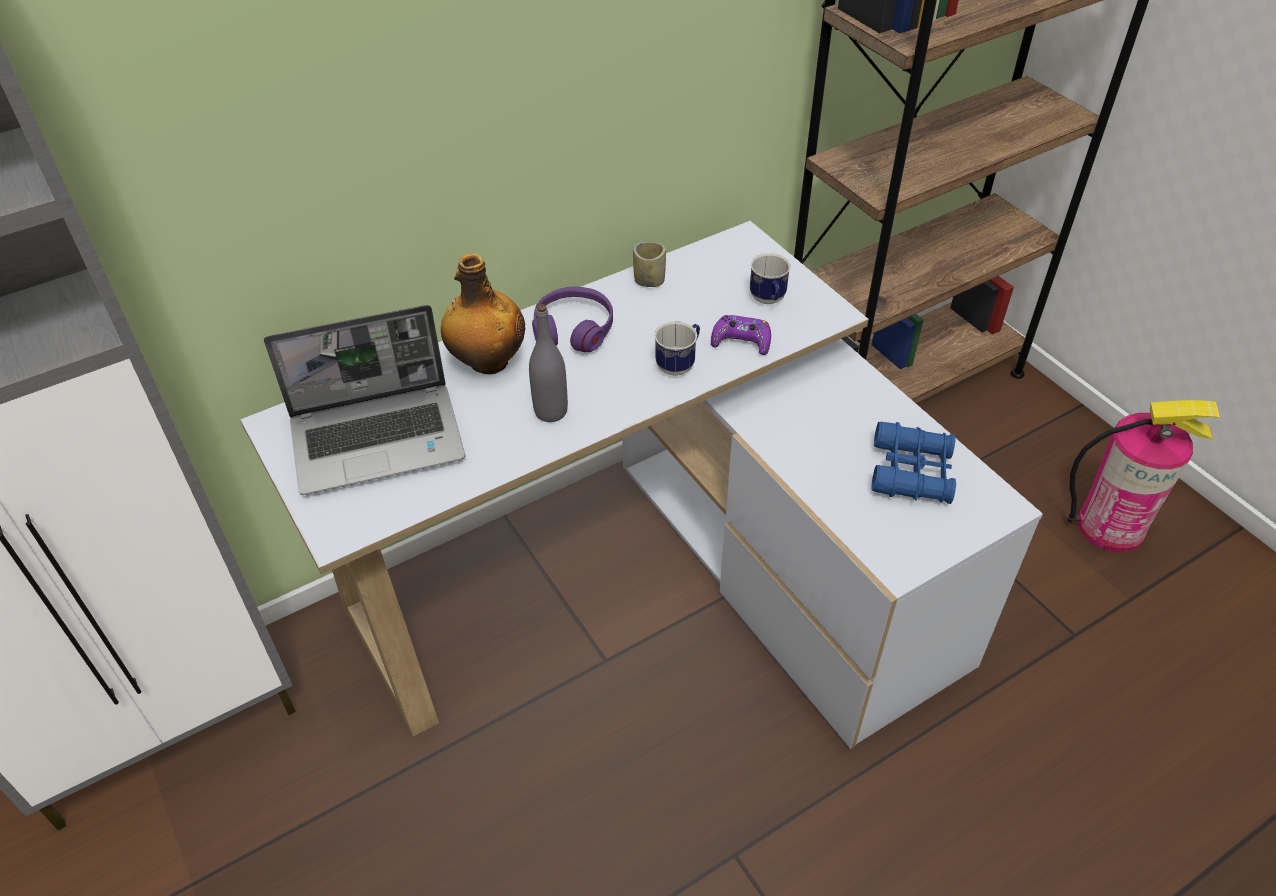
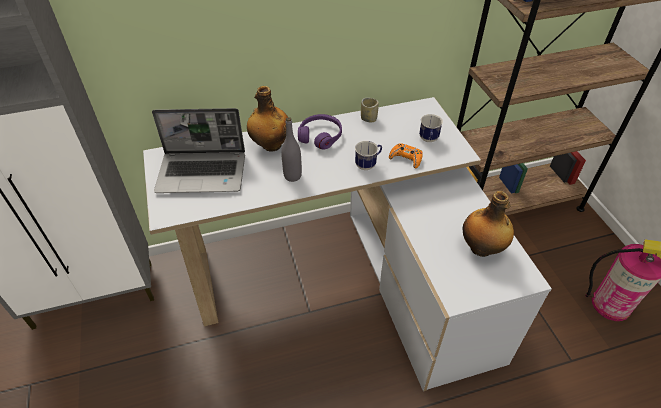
camera: 15 degrees right, 0 degrees up
(741, 341) = (406, 158): purple game controller -> orange game controller
(912, 472) = (482, 248): blue binoculars -> bottle

